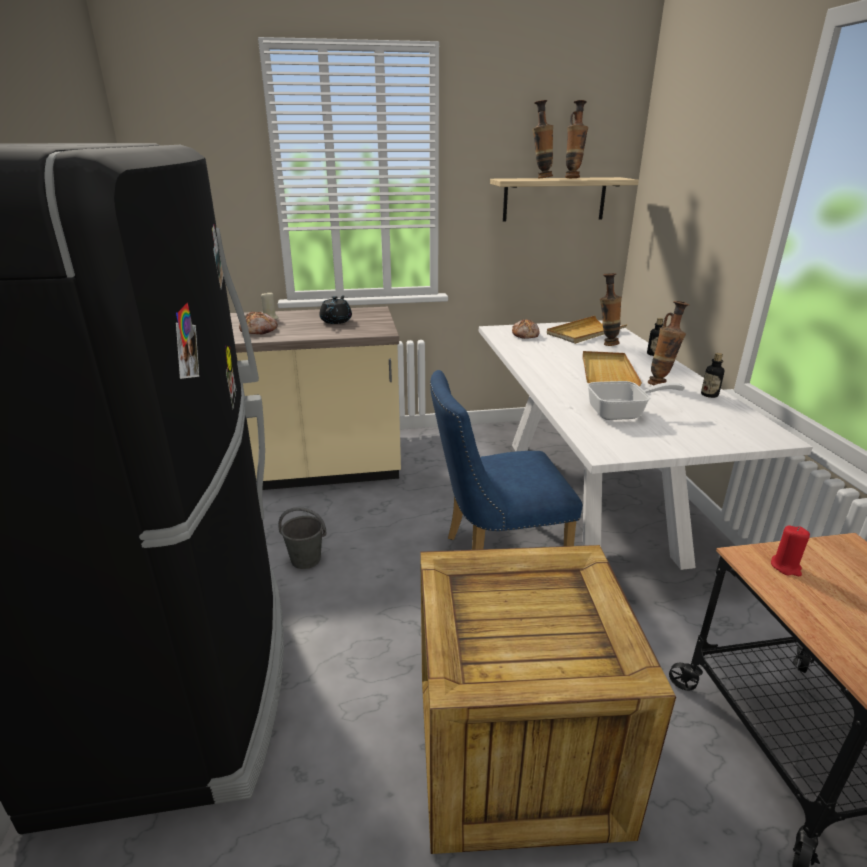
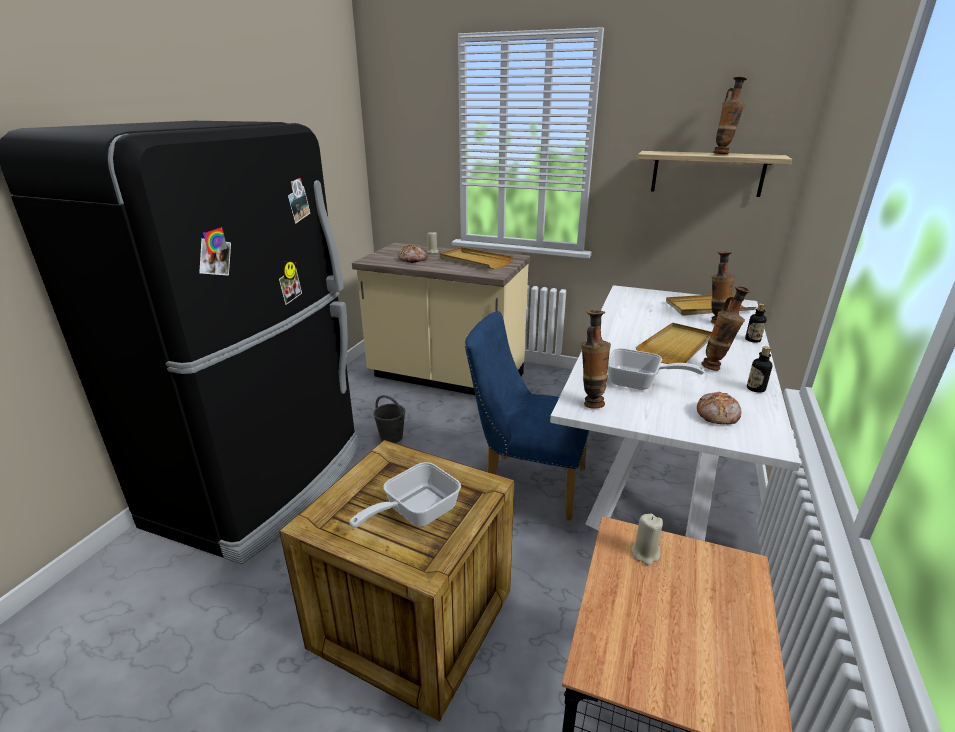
camera: 30 degrees right, 0 degrees up
(336, 321) = (474, 261): black teapot -> beige tray
(525, 335) = (644, 300): bread -> bread (718, 415)
(540, 178) = (689, 152): vase -> vase (590, 402)
(543, 619) = (414, 513): none -> frying pan
(786, 567) = (645, 553): red candle -> beige candle

